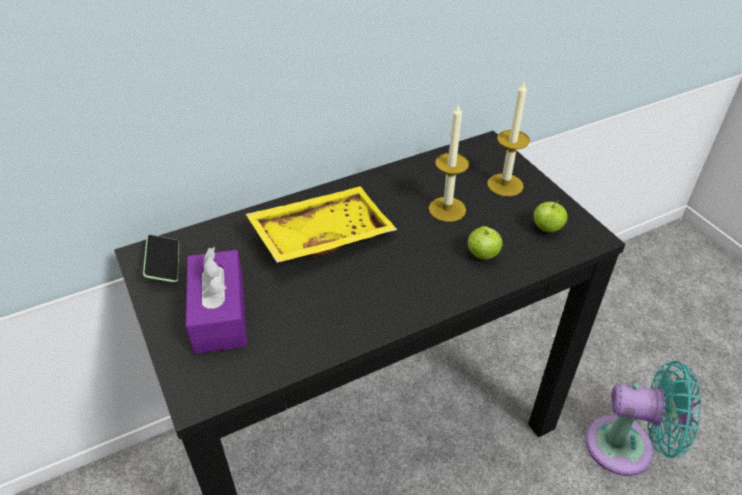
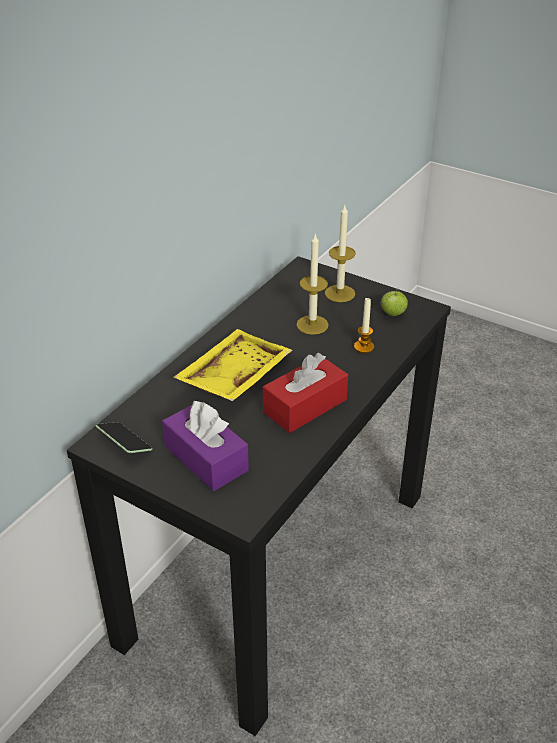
camera: 30 degrees left, 5 degrees down
(364, 298) = (305, 406): none -> red tissue box
(483, 255) = (364, 347): apple -> candle
(626, 447) = (478, 486): turquoise fan -> none

